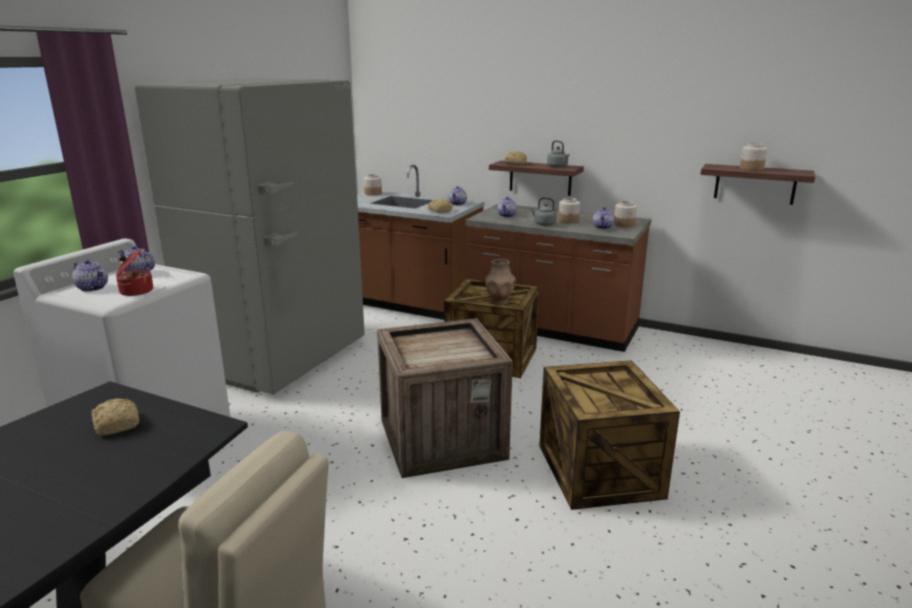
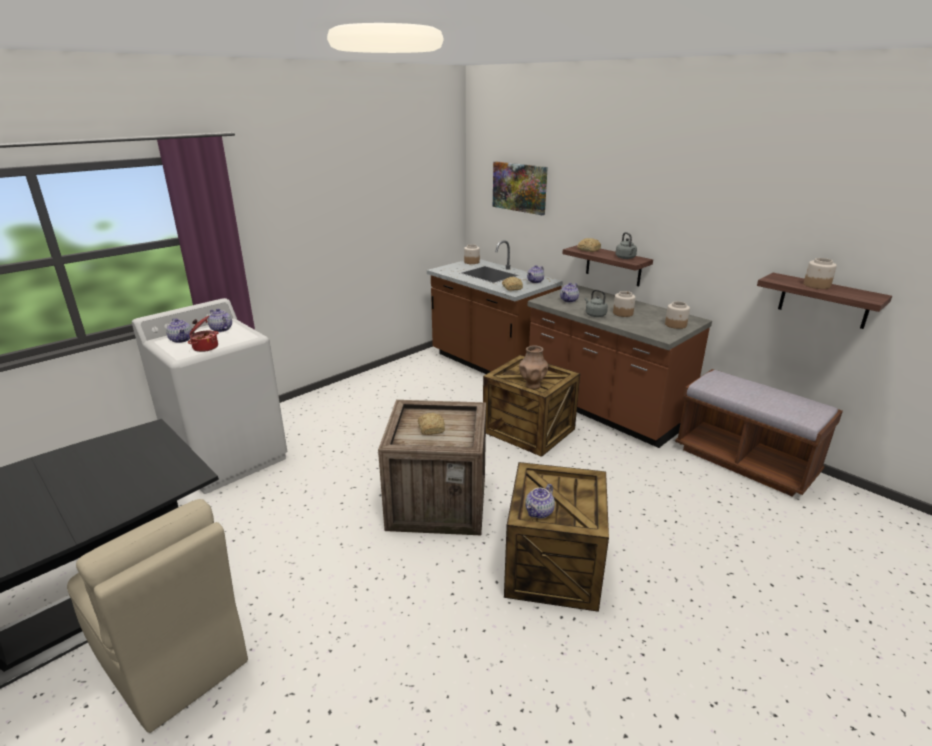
camera: 20 degrees right, 5 degrees up
(117, 424) = (138, 458): bread -> bread (431, 428)
(280, 358) = (358, 400): grey fridge -> none
(423, 107) = (519, 187): none -> picture
(603, 227) = (650, 326): teapot -> teapot (539, 512)
(704, 350) = (745, 461): none -> brown bench

